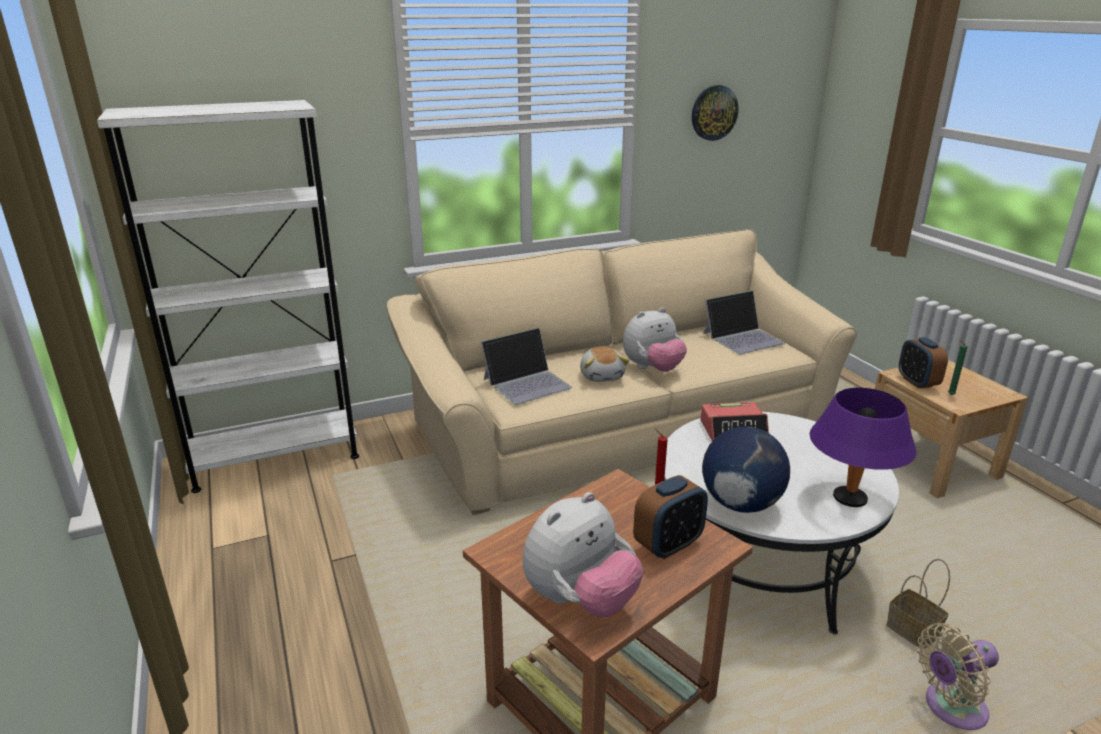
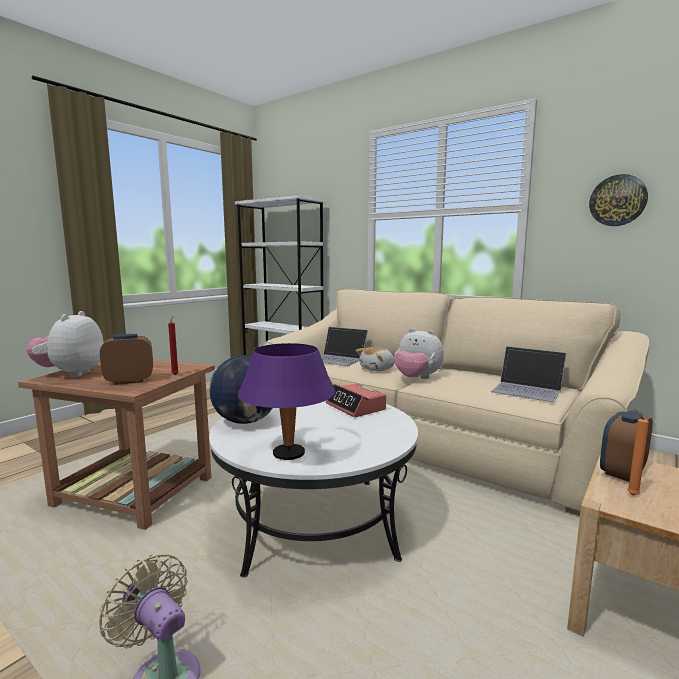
camera: 60 degrees right, 15 degrees down
(580, 600) = (71, 374): plush toy -> plush toy turned 75 degrees clockwise
(668, 545) = (129, 381): alarm clock -> alarm clock turned 135 degrees clockwise
(914, 632) = (274, 633): basket -> none
(949, 395) = (631, 494): green candle -> orange candle

